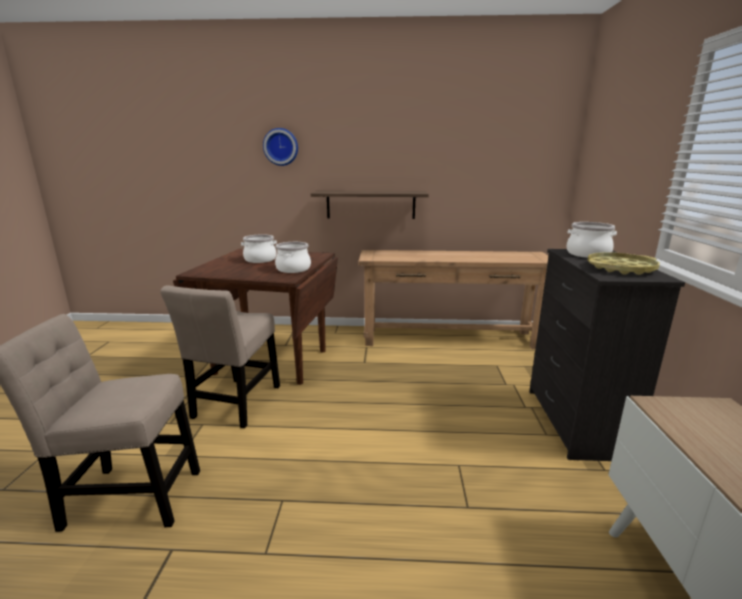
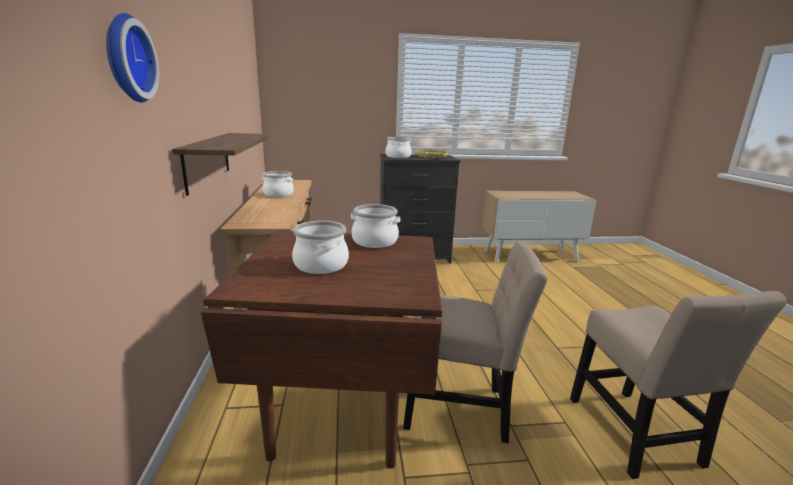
camera: 100 degrees left, 0 degrees up
(471, 256) = (278, 194): none -> cooking pot

